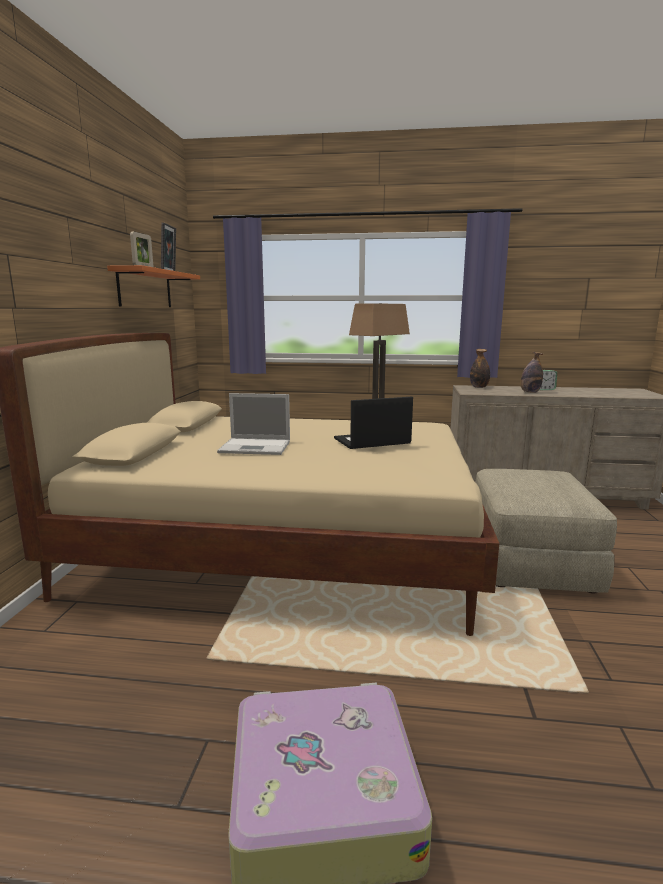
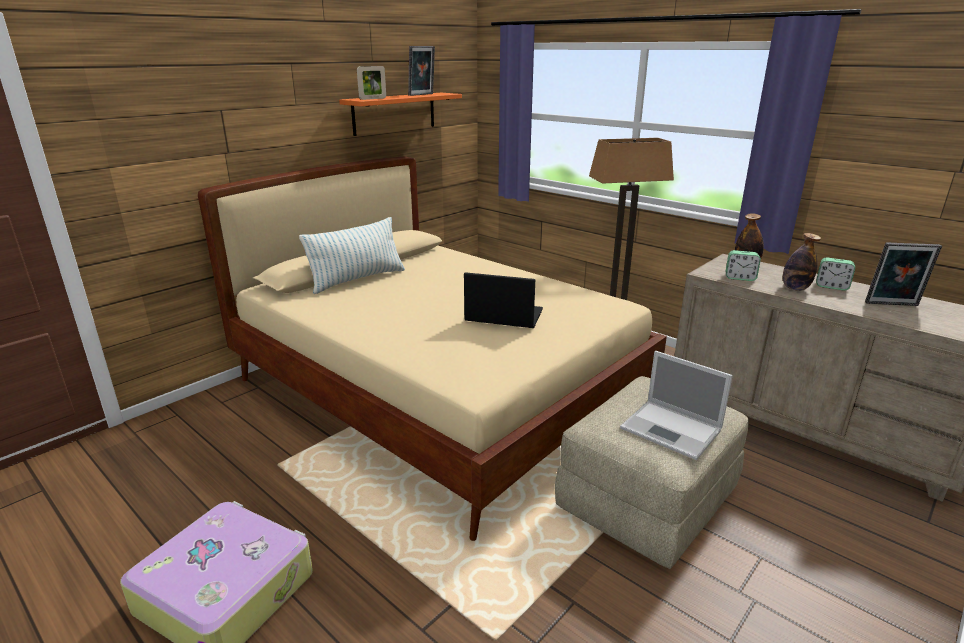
camera: 35 degrees right, 10 degrees up
(185, 445) = (357, 279): none -> pillow
(256, 447) = (399, 296): laptop -> laptop (672, 430)
(492, 392) = (740, 278): none -> alarm clock
(587, 391) = (892, 305): none -> picture frame

